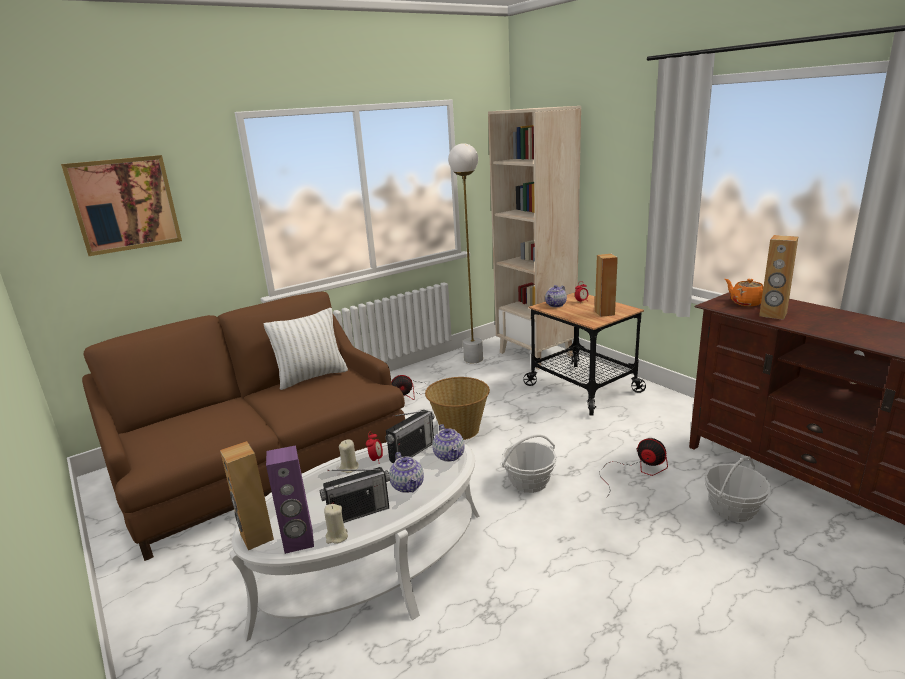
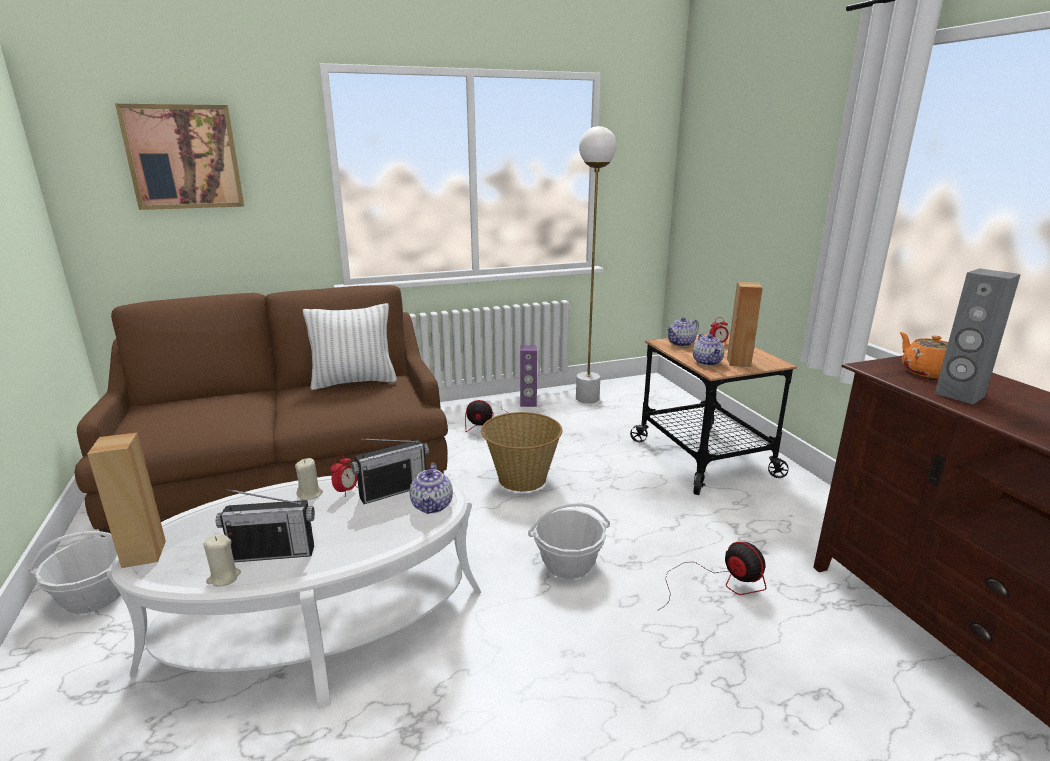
camera: 15 degrees right, 0 degrees up
(299, 542) = (179, 572): purple speaker -> purple speaker (528, 403)
(408, 486) = (355, 533): teapot -> teapot (707, 362)
(536, 354) = (667, 405): beige bookcase -> none
(733, 509) = (838, 676): basket -> basket (95, 596)
(773, 315) = (959, 395): brown speaker -> grey speaker

